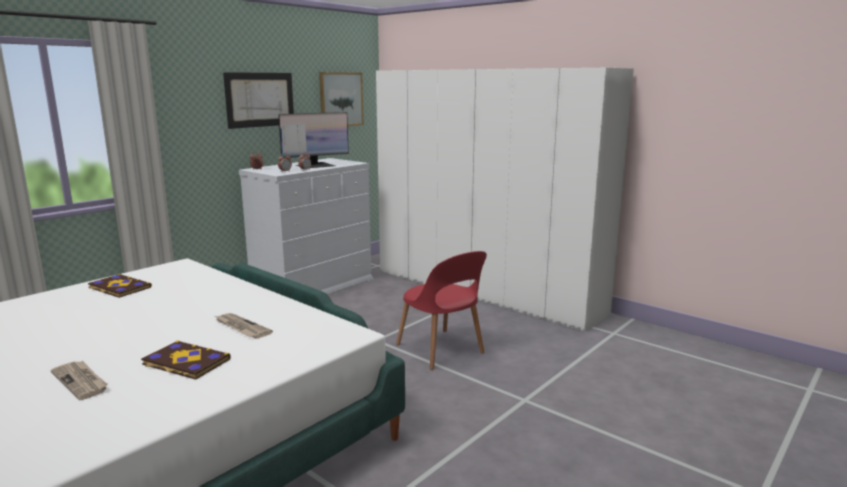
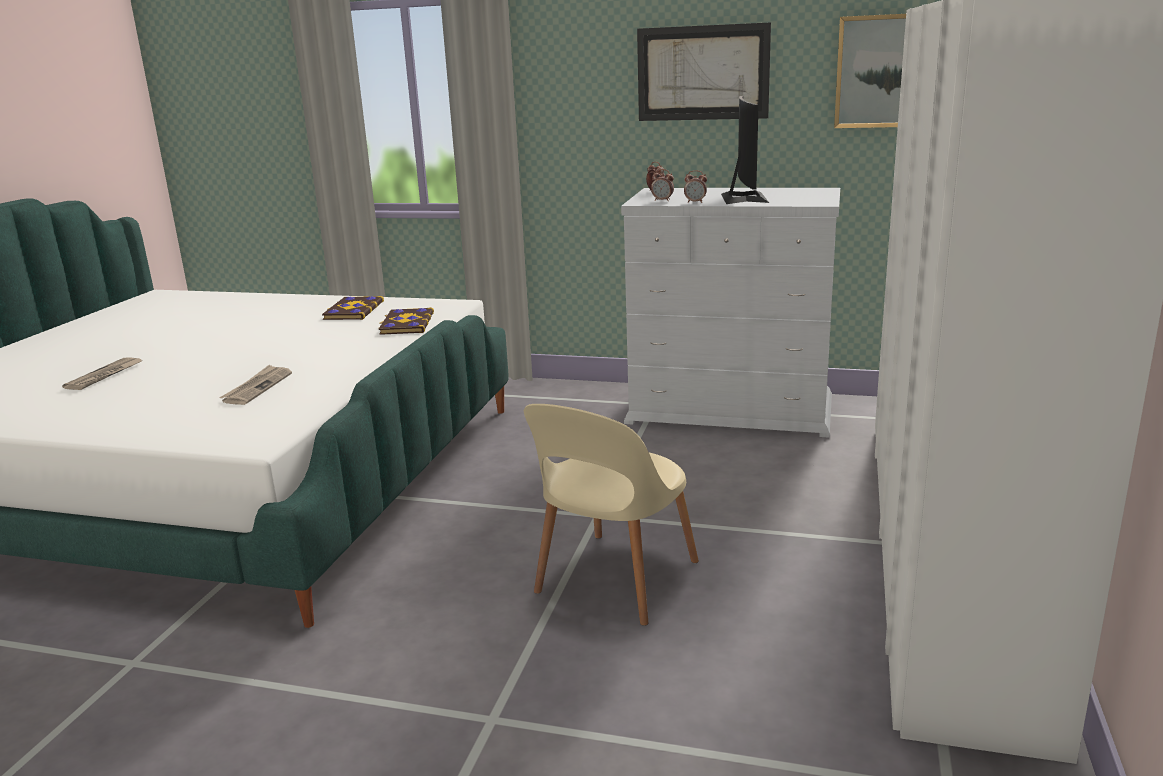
camera: 65 degrees right, 5 degrees up
(185, 362) = (152, 395): book -> book (406, 324)
(315, 165) = (744, 198): monitor -> monitor turned 120 degrees counterclockwise
(441, 350) = (614, 581): red chair -> beige chair

